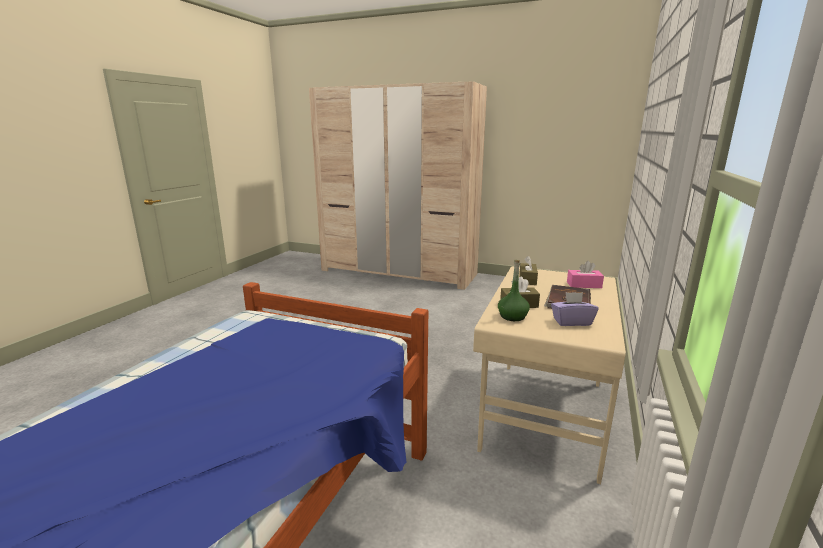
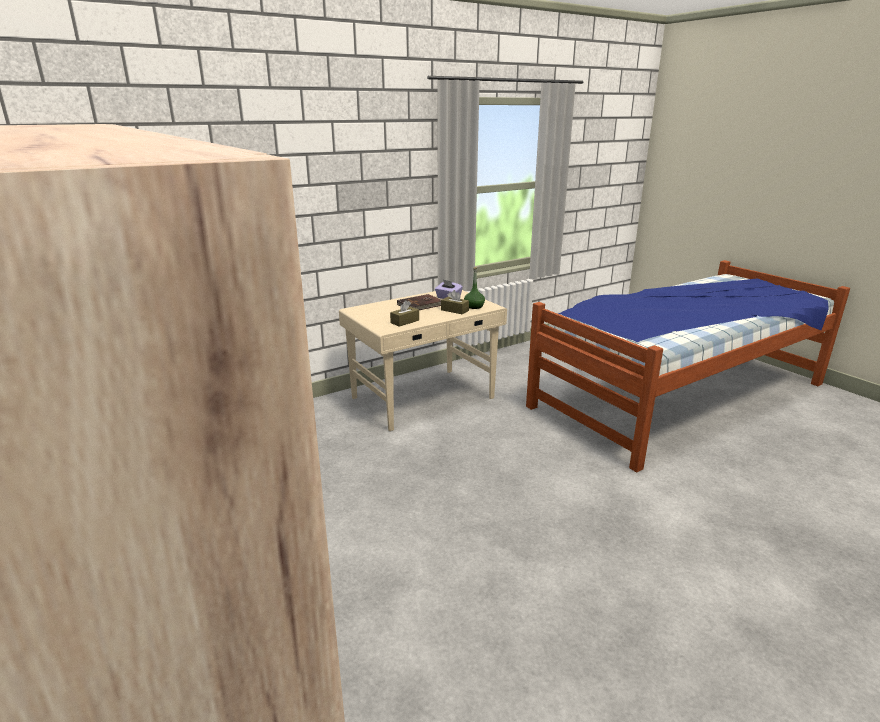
camera: 145 degrees left, 5 degrees up
(584, 285) = (379, 309): pink tissue box -> none

